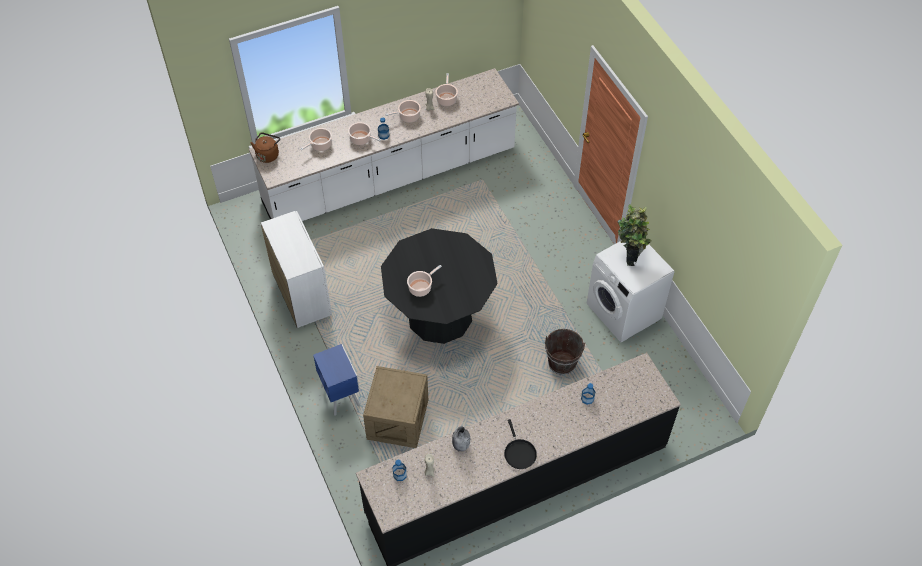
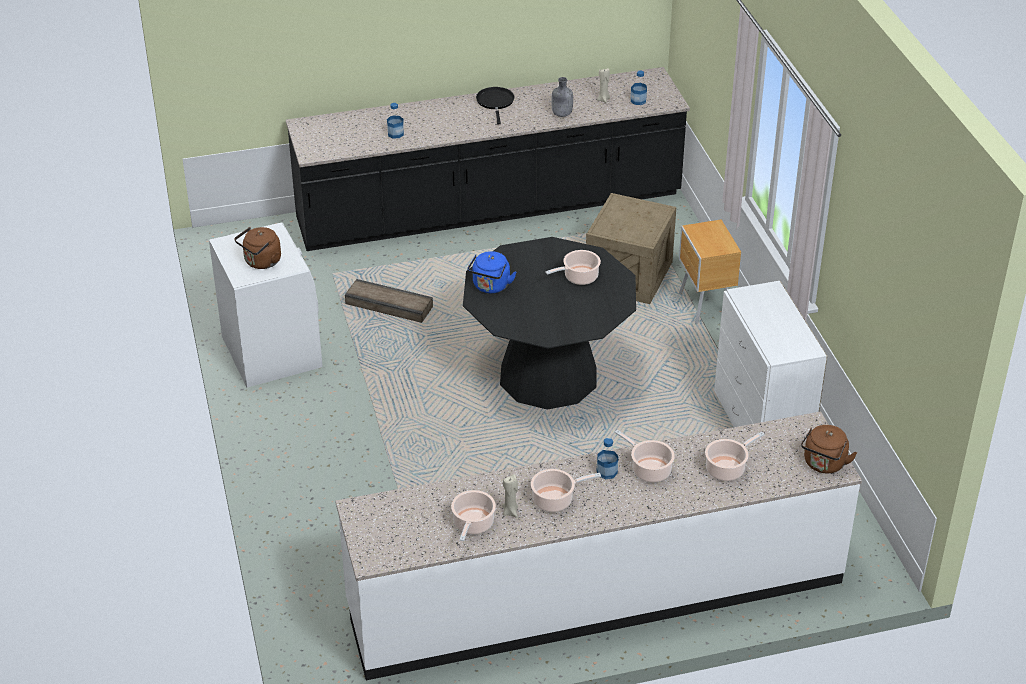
camera: 170 degrees left, 15 degrees down
(340, 395) = (704, 307): blue nightstand -> brown nightstand
(477, 271) = (490, 287): none -> blue kettle
(561, 363) = (389, 305): brown bucket -> crate
(629, 255) = (261, 262): potted plant -> brown kettle

